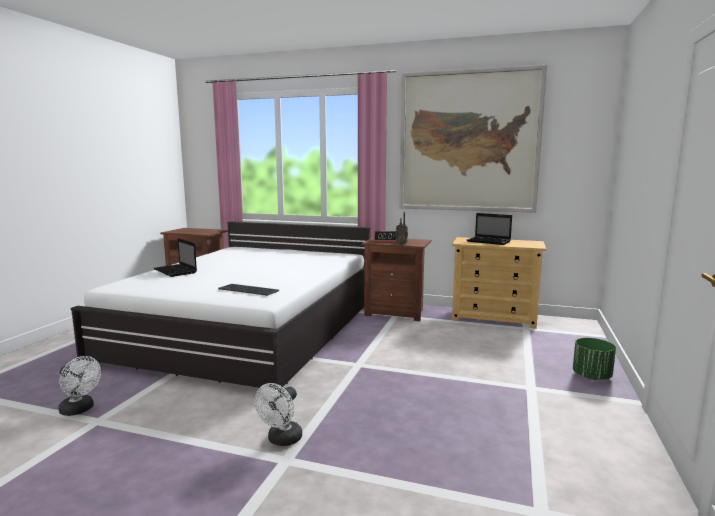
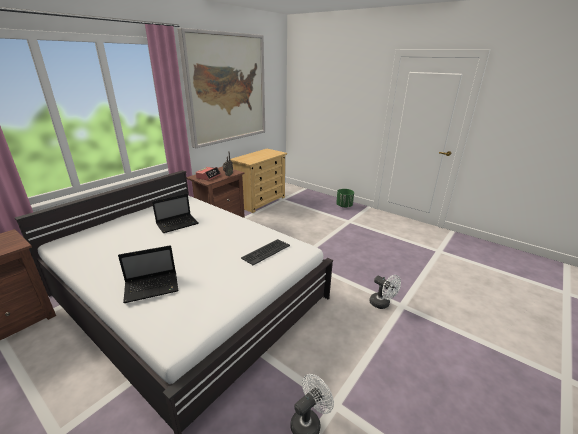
camera: 70 degrees left, 15 degrees up
(489, 241) = (255, 156): laptop -> laptop (178, 224)

